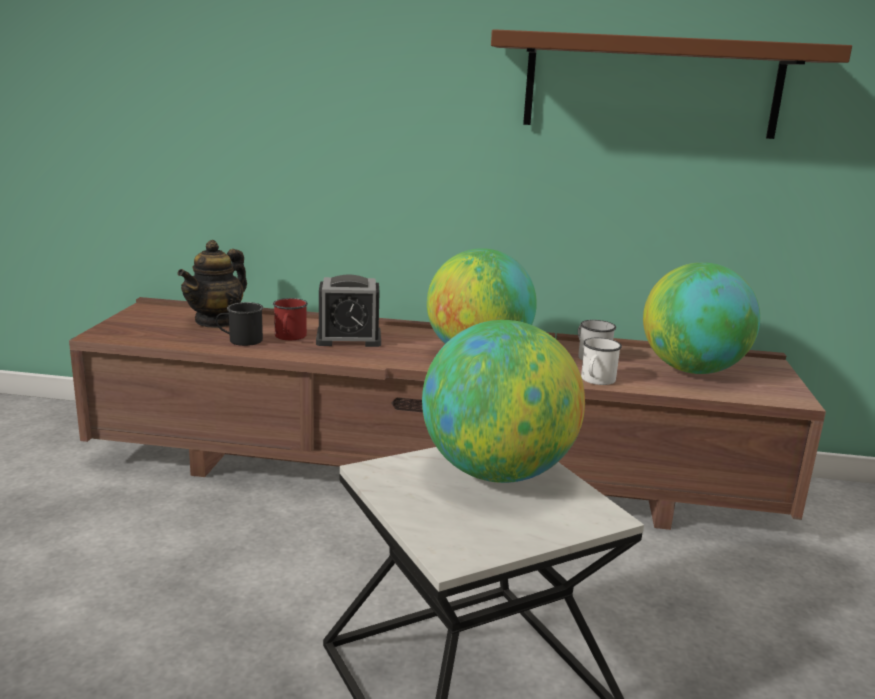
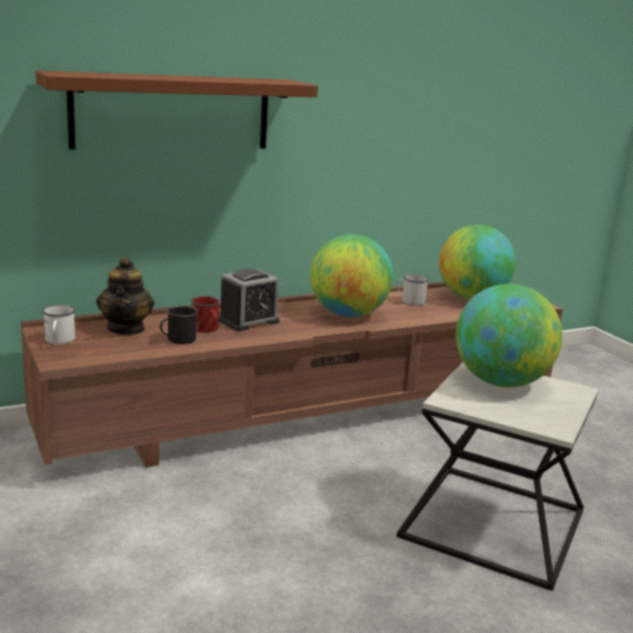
camera: 35 degrees left, 0 degrees up
(596, 381) = (438, 316): white mug -> white mug (59, 341)
(651, 86) = (423, 105): brown shelf -> brown shelf (172, 112)

